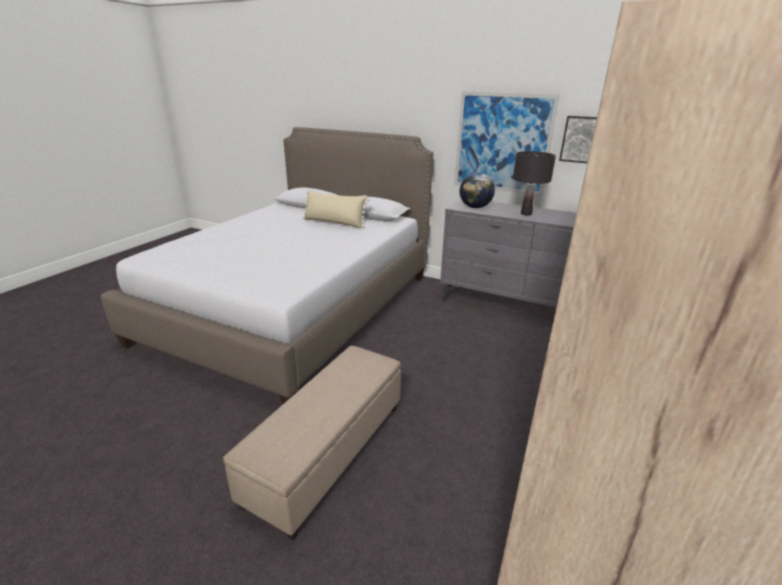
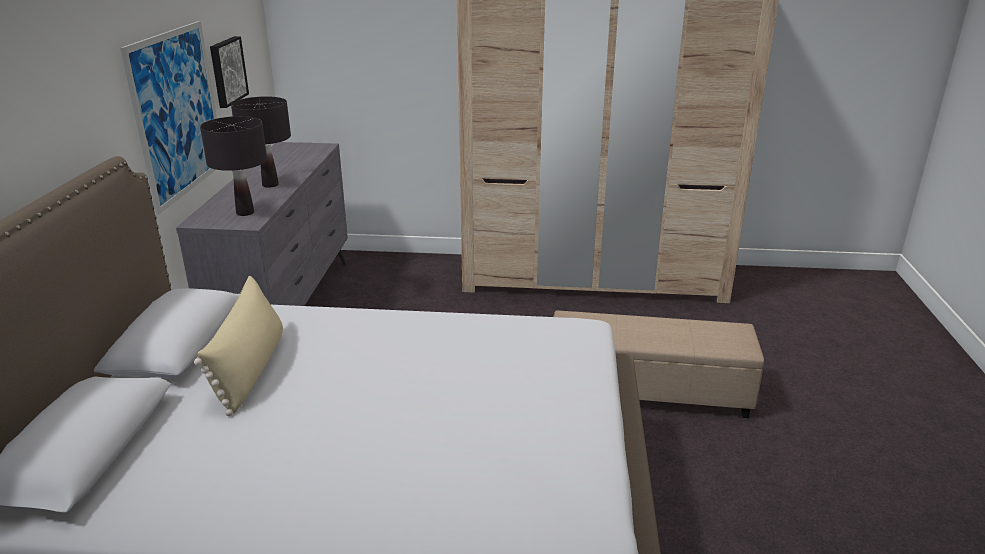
camera: 110 degrees left, 0 degrees up
(475, 207) = (245, 212): globe -> black table lamp

